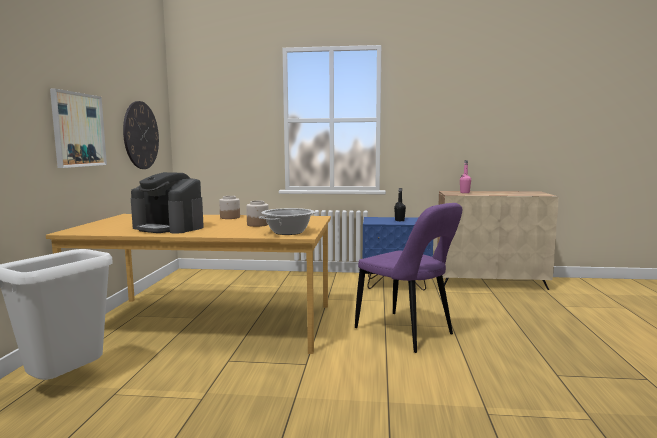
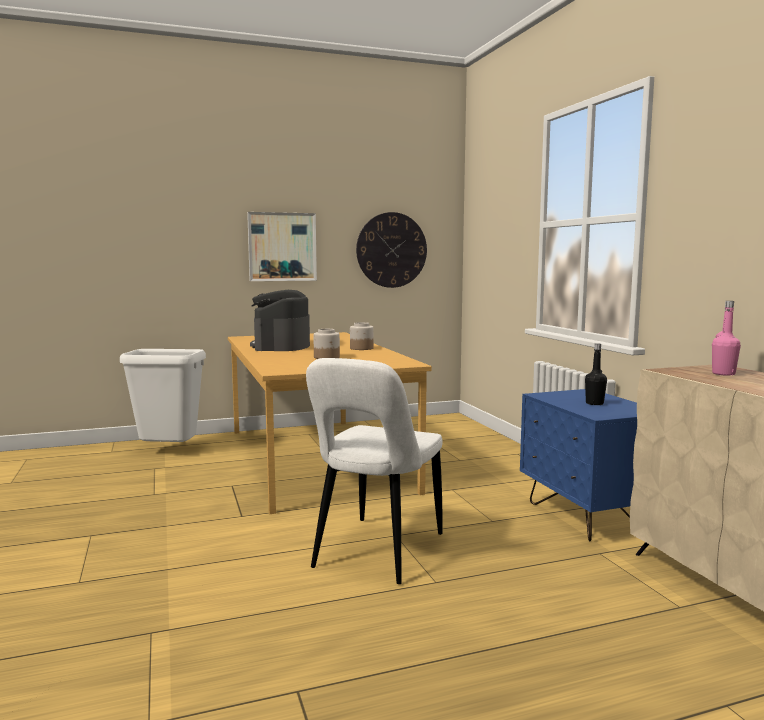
camera: 65 degrees right, 0 degrees up
(288, 232) = (290, 367): cooking pot -> none
(407, 333) = (375, 553): purple chair -> white chair

